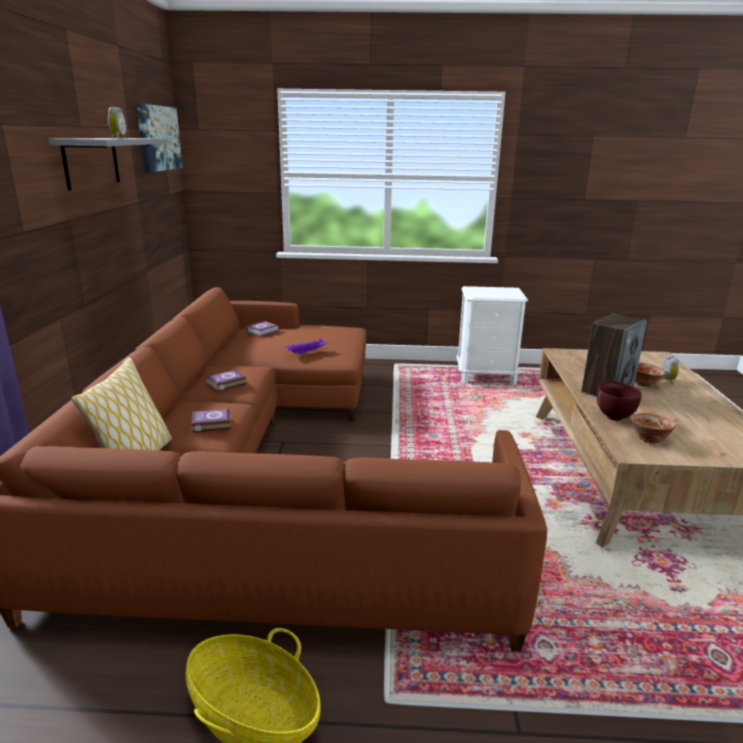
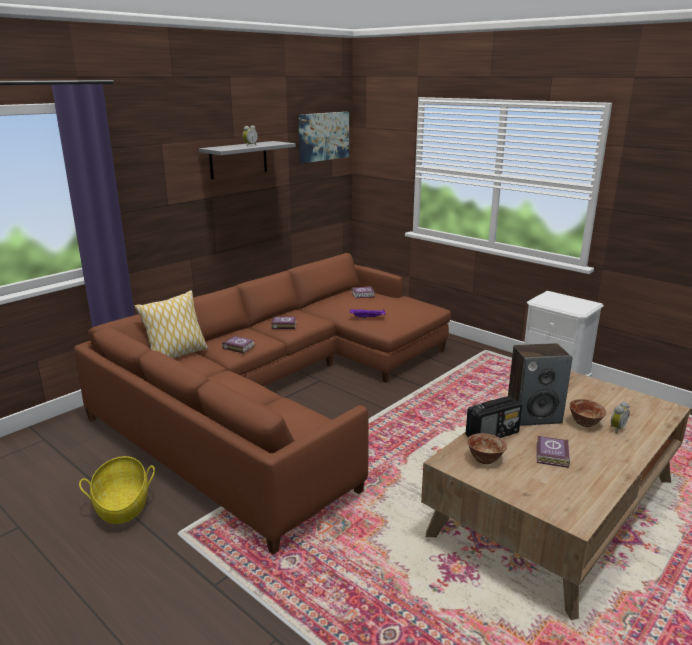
camera: 40 degrees right, 0 degrees up
(613, 416) = (492, 434): brown bowl -> radio
(675, 416) = (551, 455): none -> book

